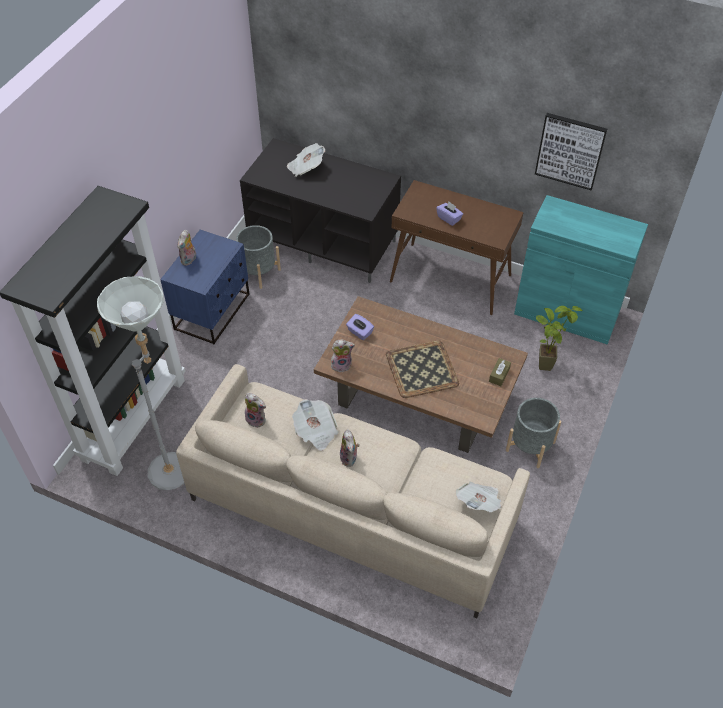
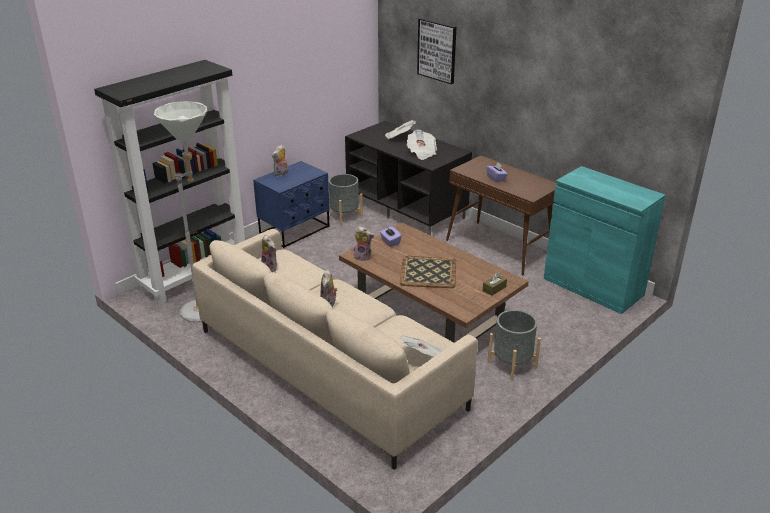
camera: 20 degrees right, 20 degrees down
(316, 431) = (312, 284): newspaper -> newspaper (421, 153)
(547, 361) = (558, 313): potted plant -> none
(570, 150) = (601, 121): picture -> picture (437, 50)

